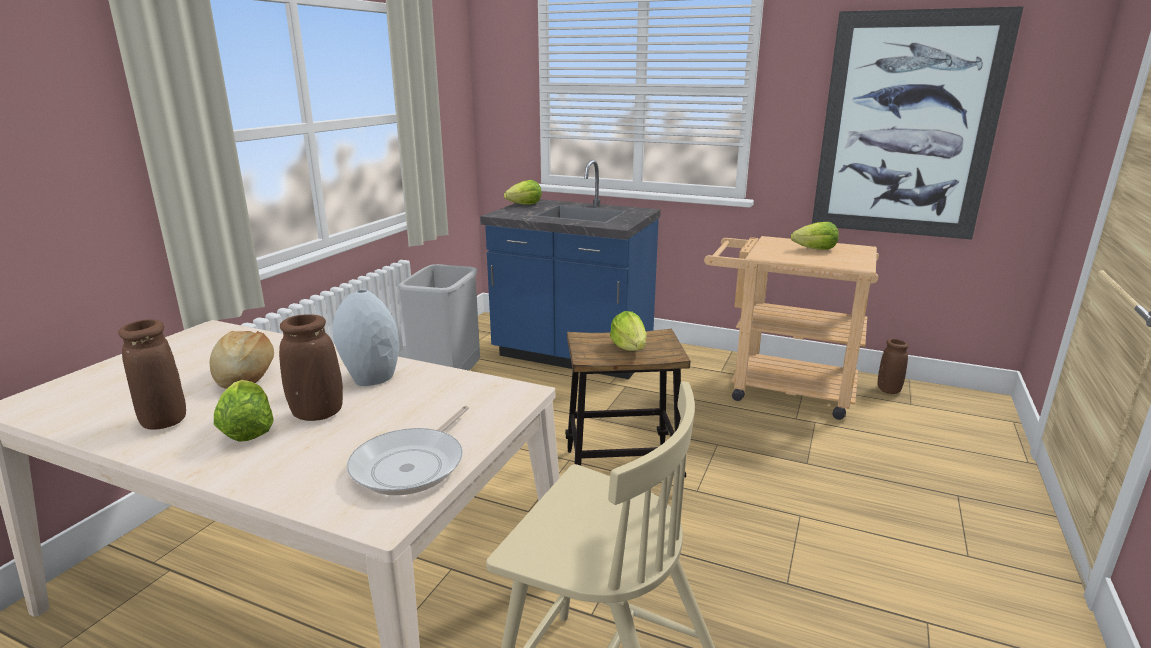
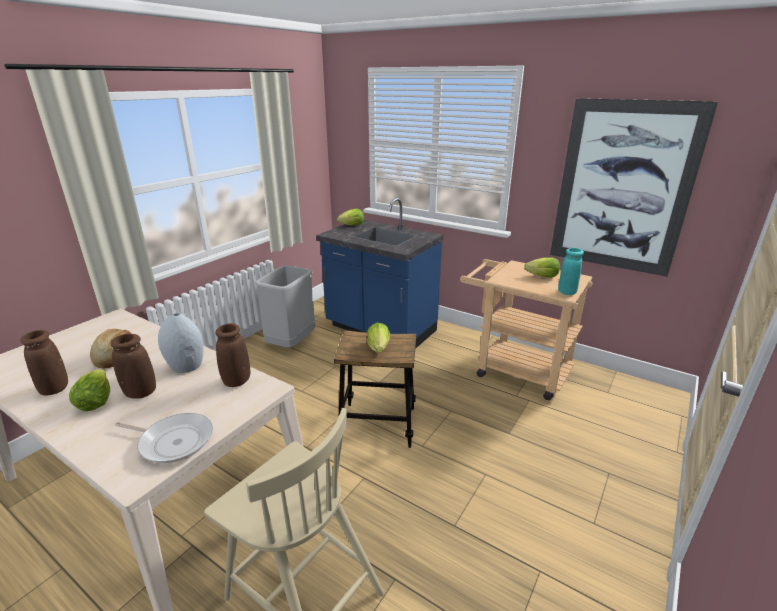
camera: 10 degrees right, 5 degrees up
(412, 465) = (173, 441): frying pan -> frying pan turned 105 degrees counterclockwise
(858, 263) = (567, 292): none -> turquoise vase
(888, 390) = (595, 379): brown vase -> brown vase (237, 381)

